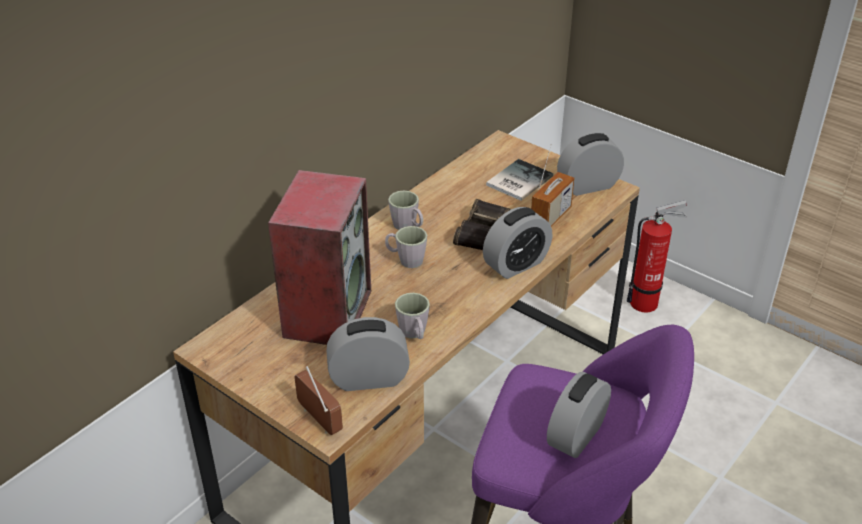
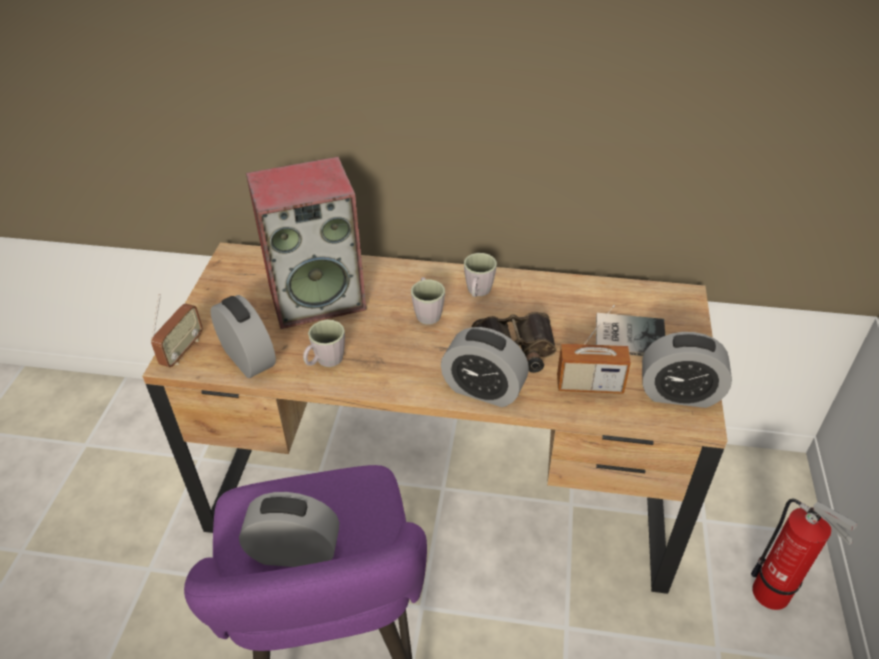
camera: 60 degrees right, 5 degrees up
(588, 186) = (679, 394): alarm clock -> alarm clock turned 150 degrees clockwise

